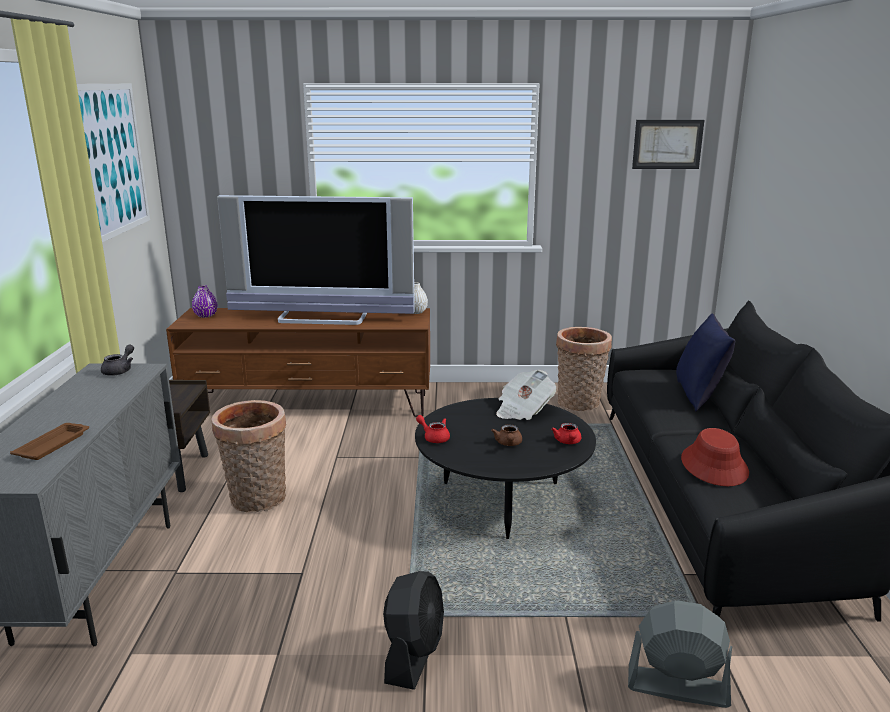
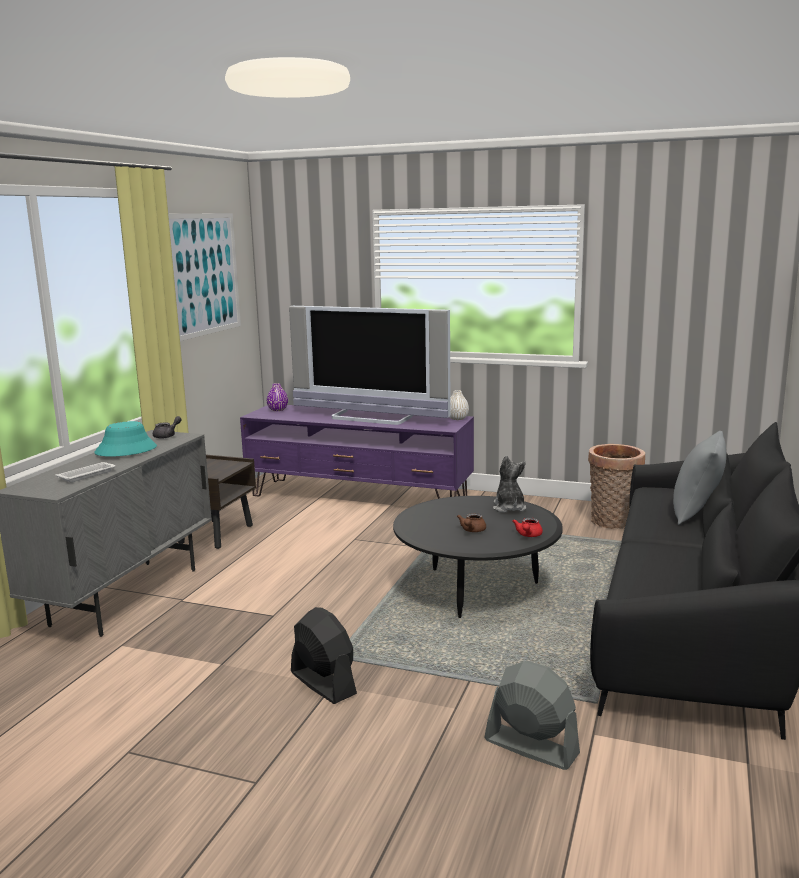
camera: 20 degrees right, 5 degrees down
(53, 445) = (88, 475): brown tray -> white tray
(79, 398) = (126, 450): none -> turquoise hat
(257, 501) = (270, 562): basket -> none
(310, 404) = (359, 497): brown tv stand -> purple tv stand
(414, 654) = (323, 683): black fan -> black fan turned 75 degrees counterclockwise
(434, 437) = (411, 519): red teapot -> none
(523, 410) = (509, 508): newspaper -> plush toy
(667, 144) = (718, 262): picture -> none
(699, 396) = (696, 513): blue pillow -> grey pillow
(714, 466) = (652, 568): red hat -> none

